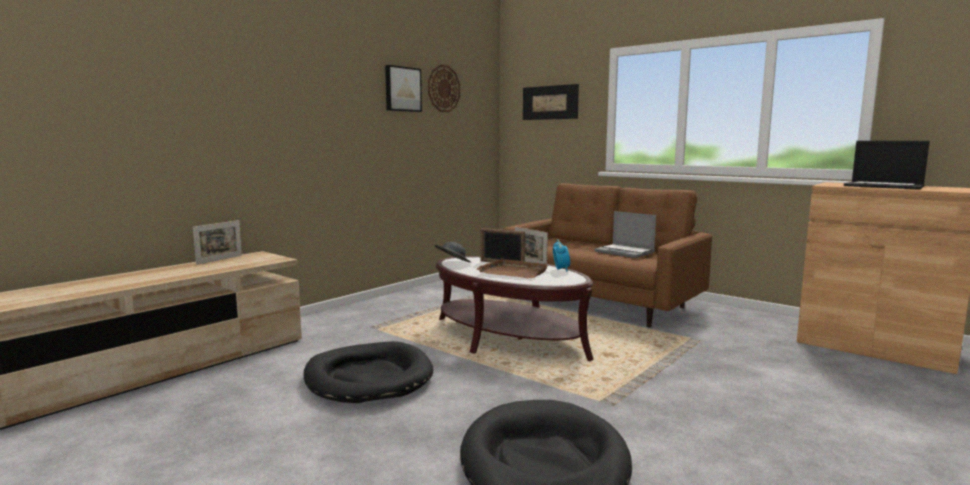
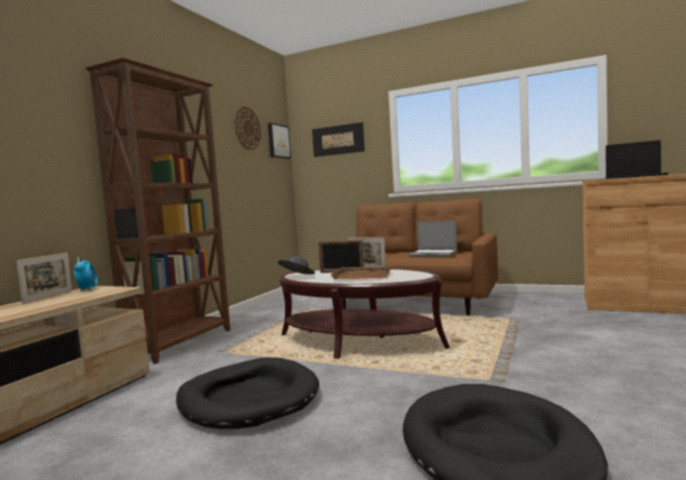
camera: 15 degrees left, 5 degrees down
(345, 313) = (182, 343): none -> brown bookcase
(402, 89) = (214, 126): picture -> picture (278, 141)
(561, 269) = (400, 270): alarm clock -> alarm clock (87, 289)

